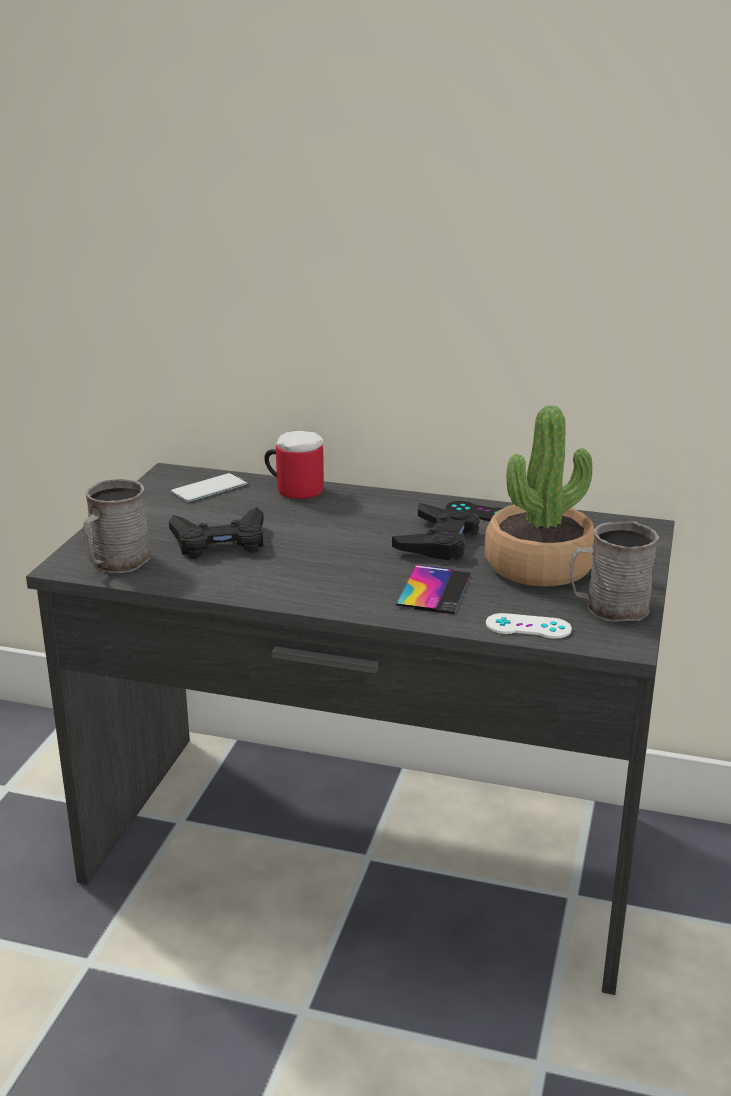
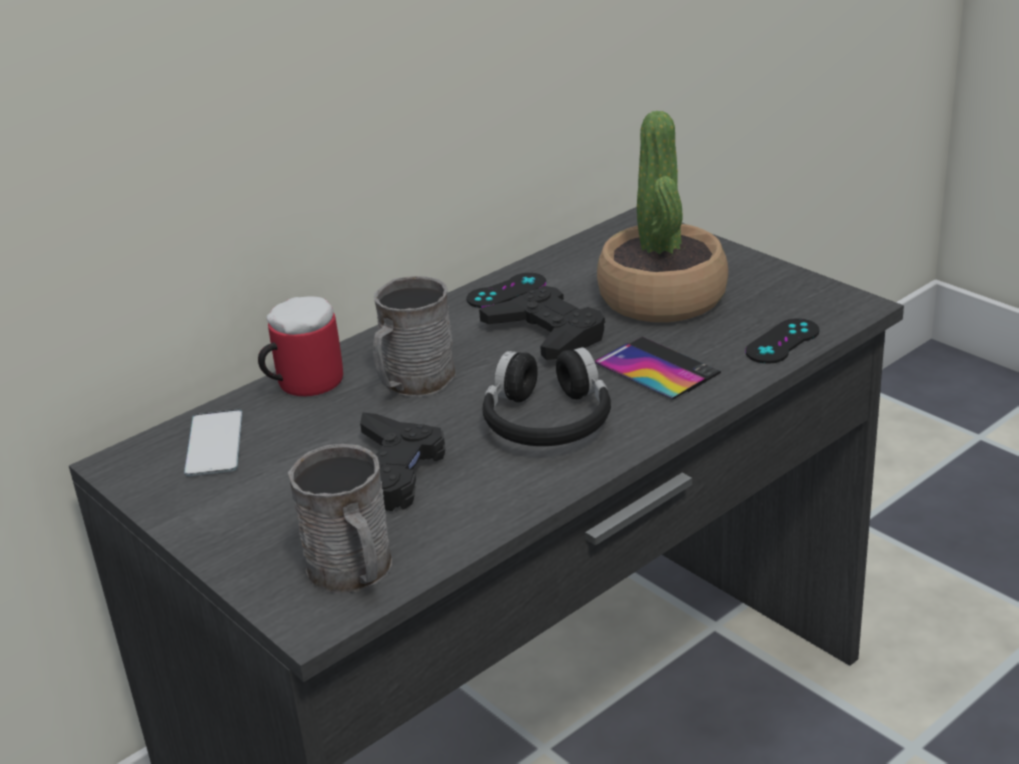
camera: 55 degrees left, 5 degrees up
(327, 572) = (547, 420): none -> black headphones
(528, 627) = (782, 342): white game controller -> black game controller
(608, 608) = (781, 291): grey mug -> grey mug (413, 383)

